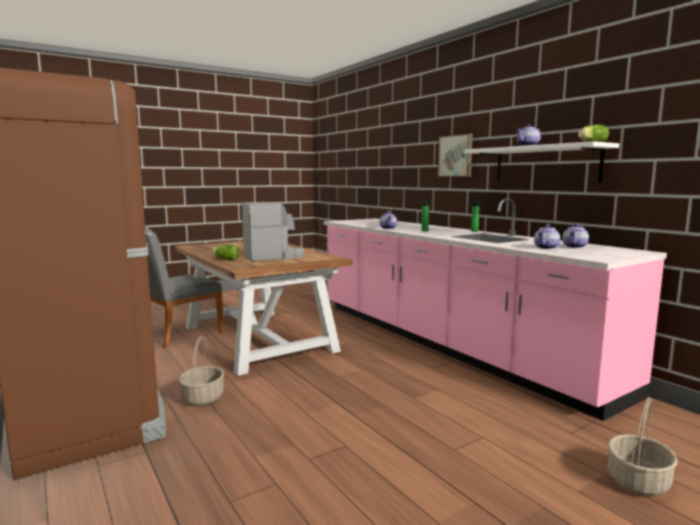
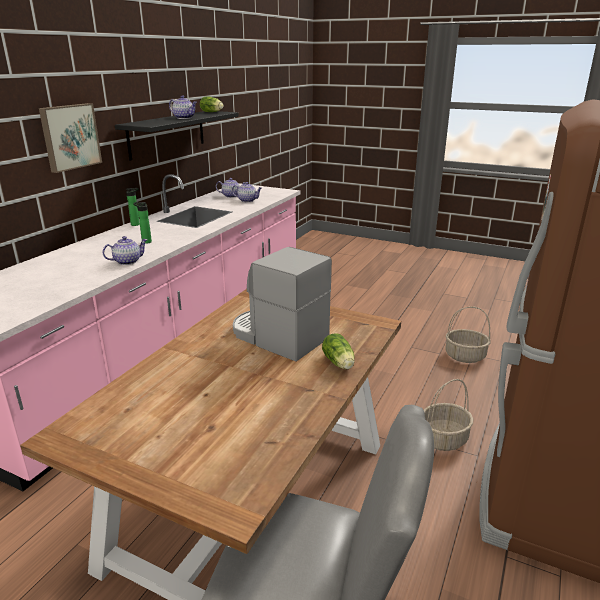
camera: 120 degrees left, 15 degrees up
(545, 164) = (167, 134): white shelf -> black shelf
(637, 481) = (343, 279): basket -> basket (464, 356)

